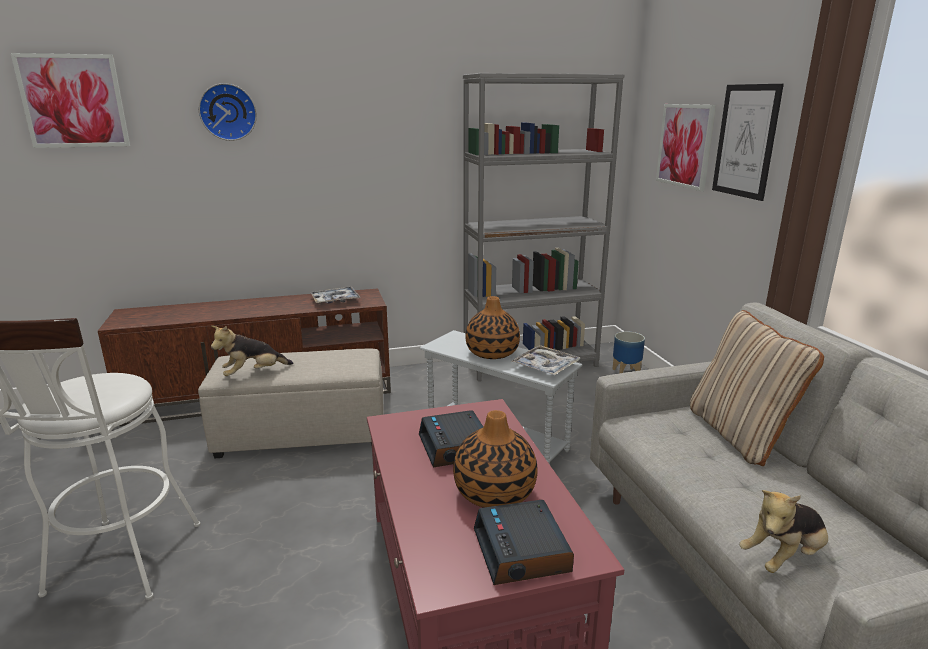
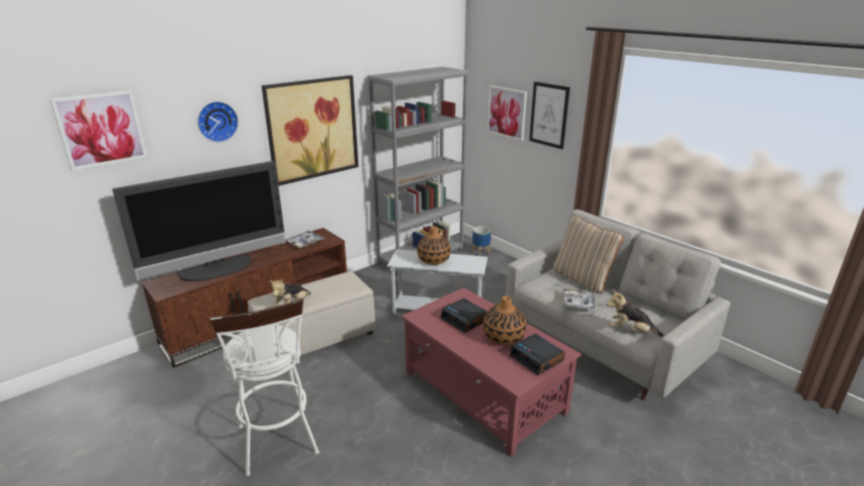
camera: 25 degrees left, 5 degrees up
(202, 311) = (217, 269): none -> television
(370, 143) = (312, 129): none -> picture
(546, 366) = (470, 262): tray -> tray (578, 303)
(783, 557) = (630, 331): plush toy -> plush toy turned 75 degrees clockwise

